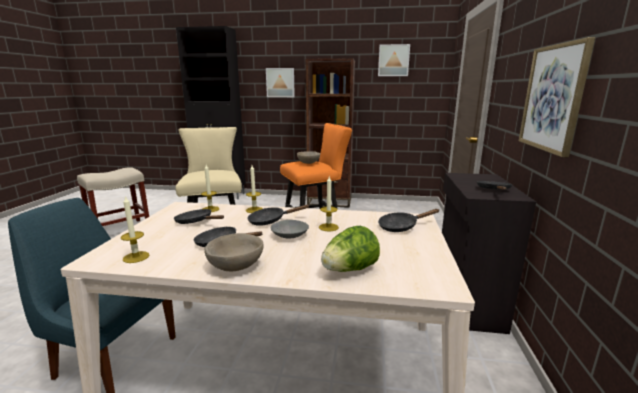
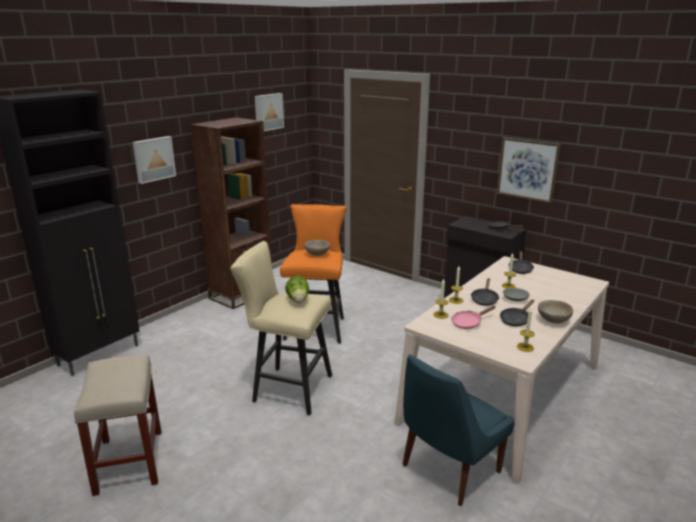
camera: 60 degrees left, 5 degrees up
(196, 222) = (468, 323): black frying pan -> pink frying pan
(349, 270) = (570, 295): lettuce -> lettuce (298, 301)

